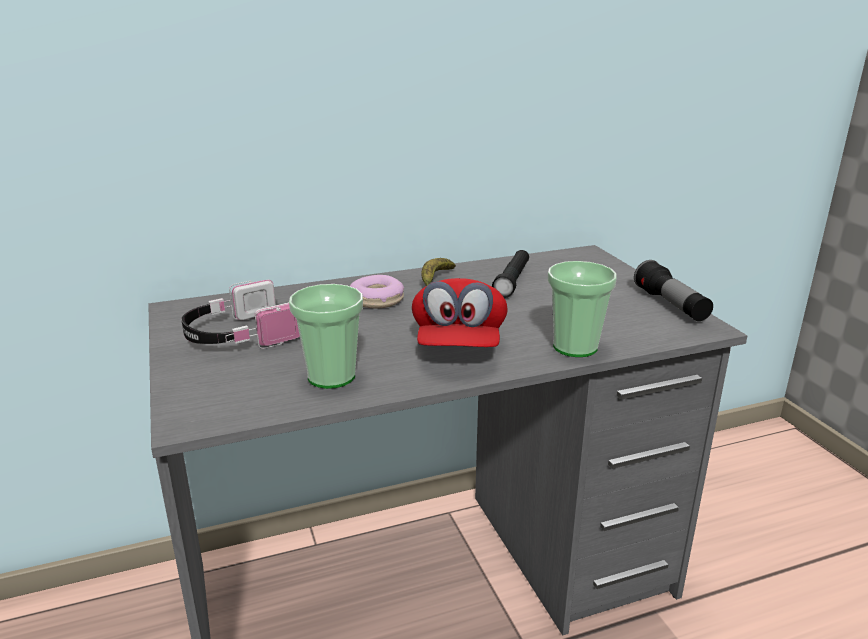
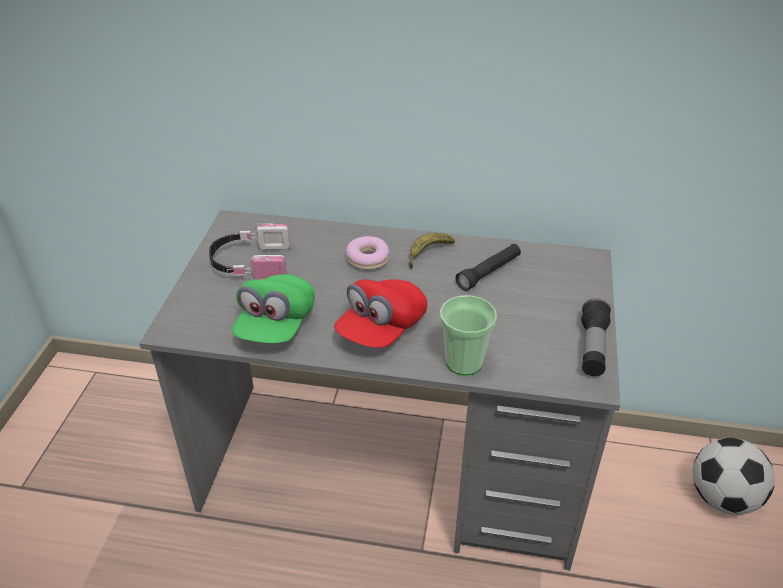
camera: 30 degrees right, 15 degrees up
(331, 376) = (276, 325): cup -> green cap
(739, 480) = (722, 498): none -> football

